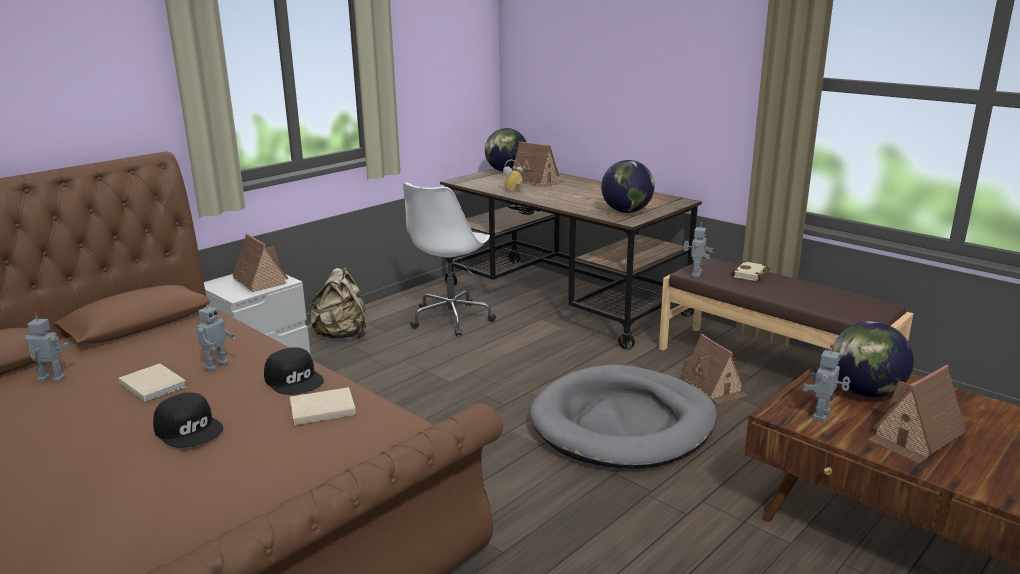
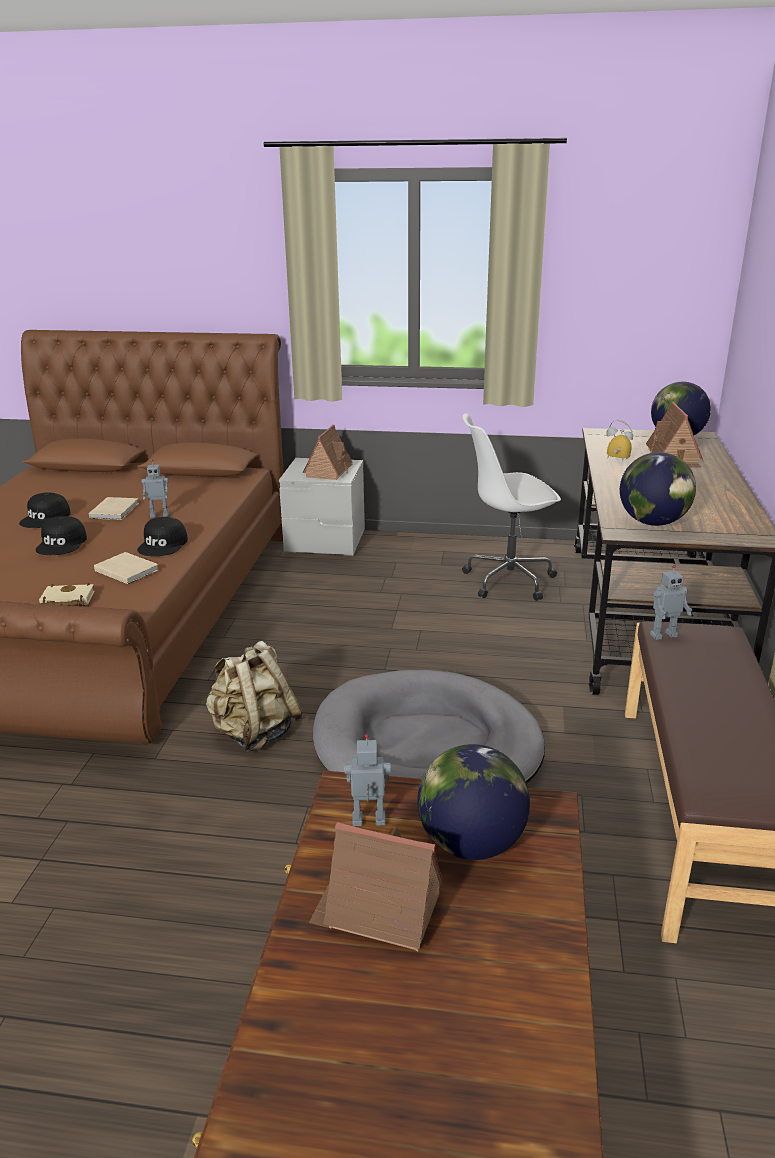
camera: 55 degrees right, 5 degrees up
(51, 380) = (97, 485): toy robot -> none
(90, 426) = (46, 518): none -> black cap
(342, 335) = (406, 552): beige backpack -> beige backpack (254, 733)
(714, 387) = (585, 781): toy house -> none
(751, 275) = (725, 670): beige book -> beige book (66, 601)

